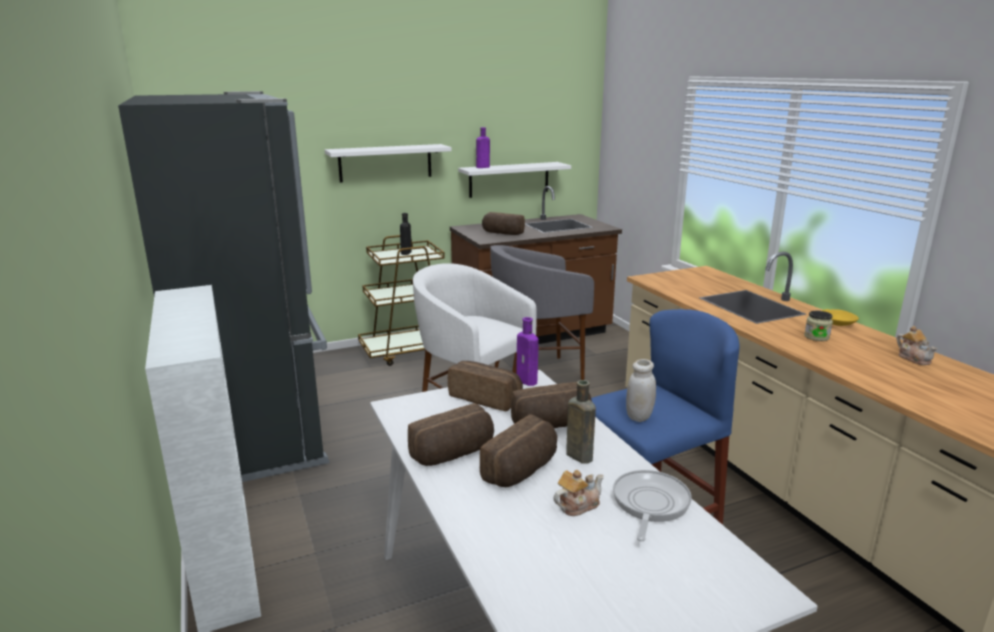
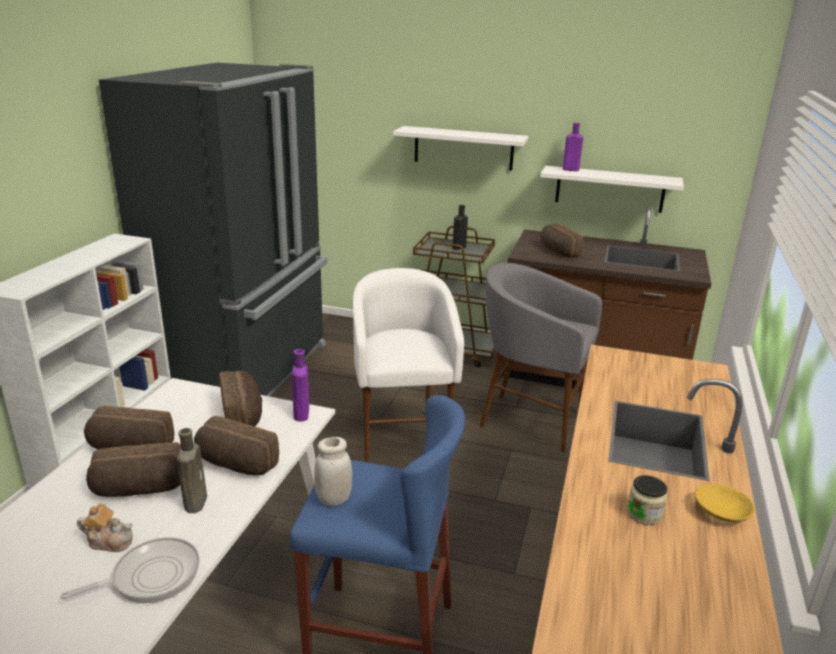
camera: 40 degrees right, 5 degrees up
(914, 358) = (715, 612): teapot -> none

